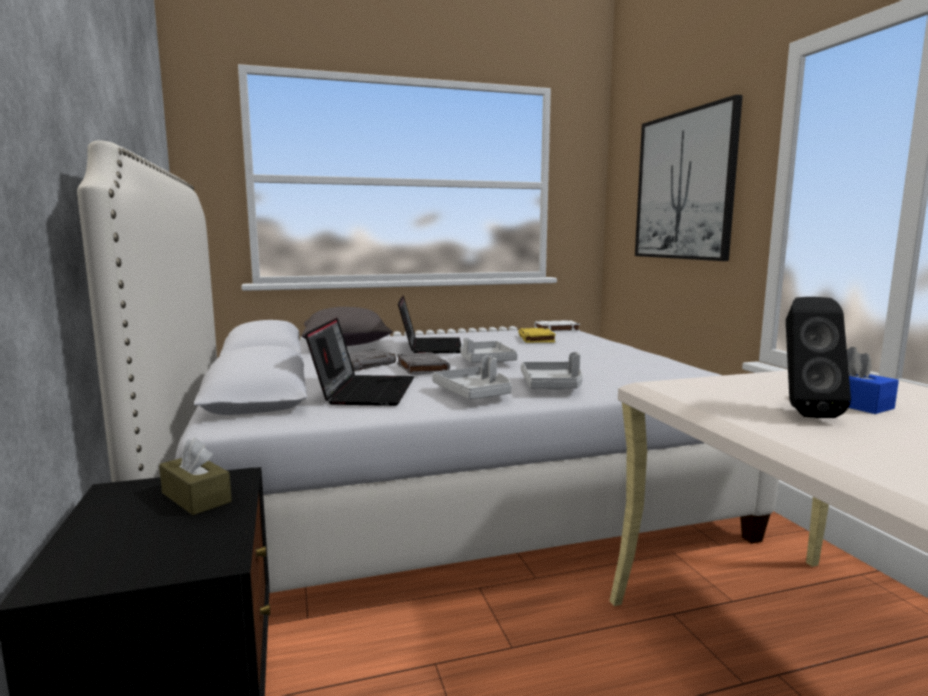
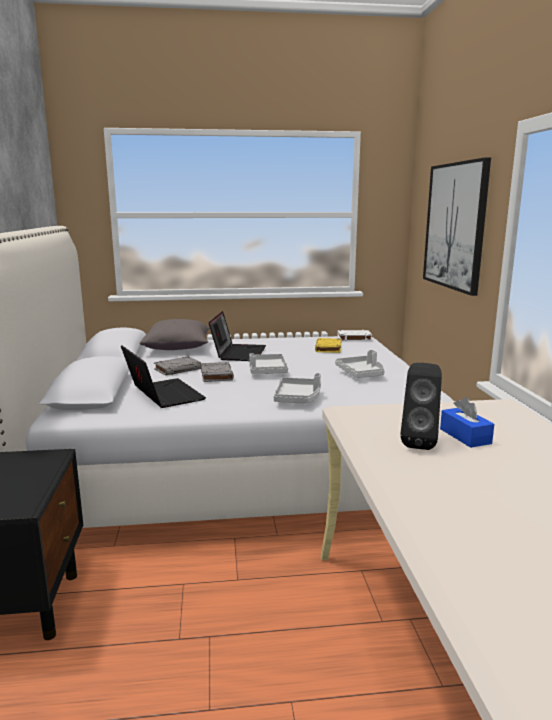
camera: 10 degrees right, 5 degrees up
(196, 497) = (27, 467): brown tissue box -> none
(364, 391) = (162, 395): laptop -> laptop turned 45 degrees counterclockwise
(475, 394) = (236, 402): grey tray -> grey tray (361, 374)

